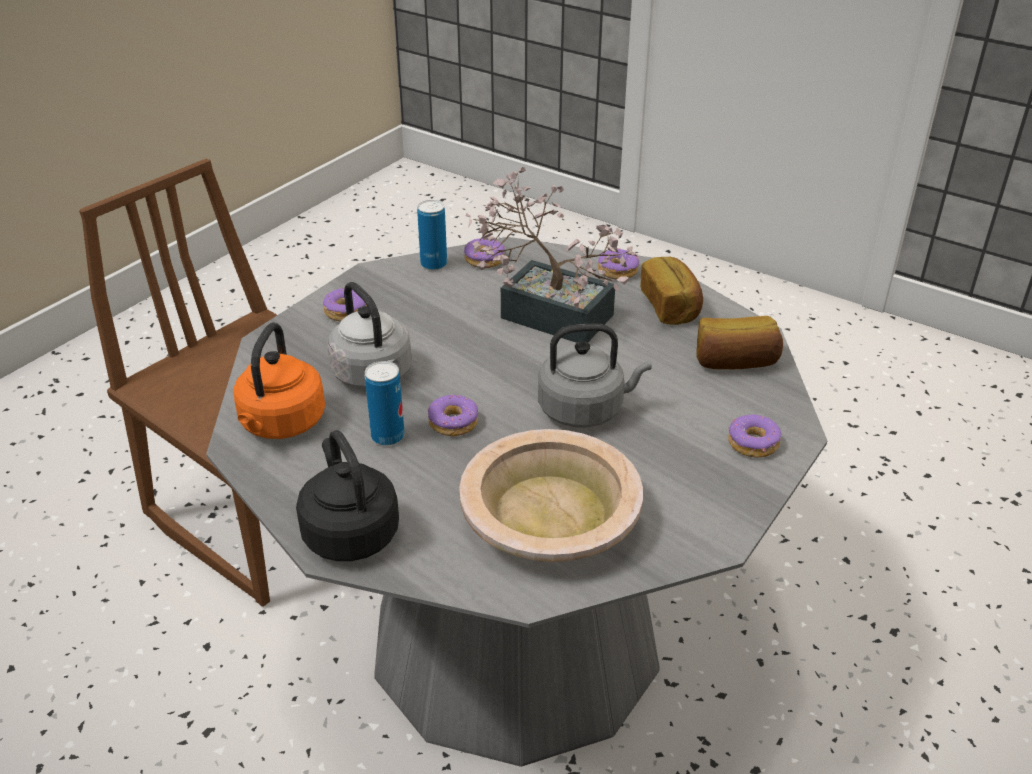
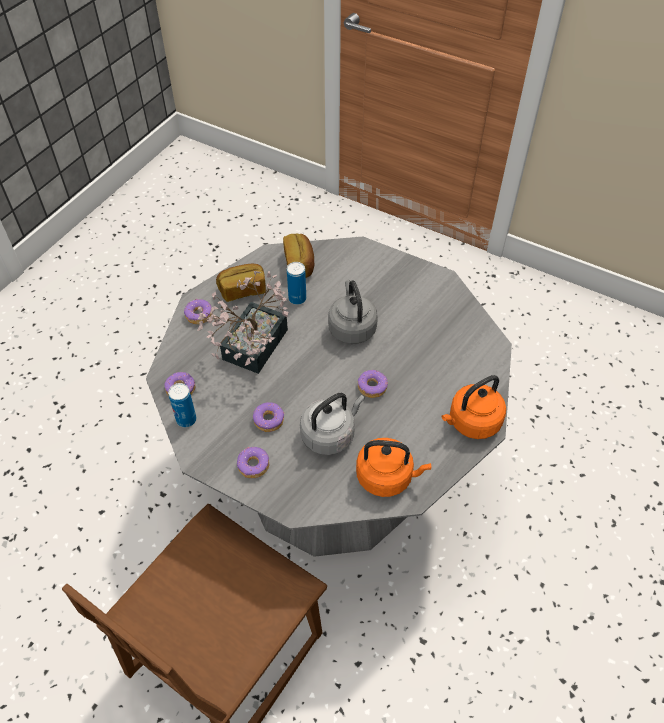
camera: 95 degrees left, 15 degrees up
(349, 532) = (472, 423): black kettle -> orange kettle
(388, 436) = (389, 417): can -> can (297, 299)
(550, 519) = (442, 339): beige bowl -> none
(753, 444) = (370, 262): donut -> donut (269, 420)

